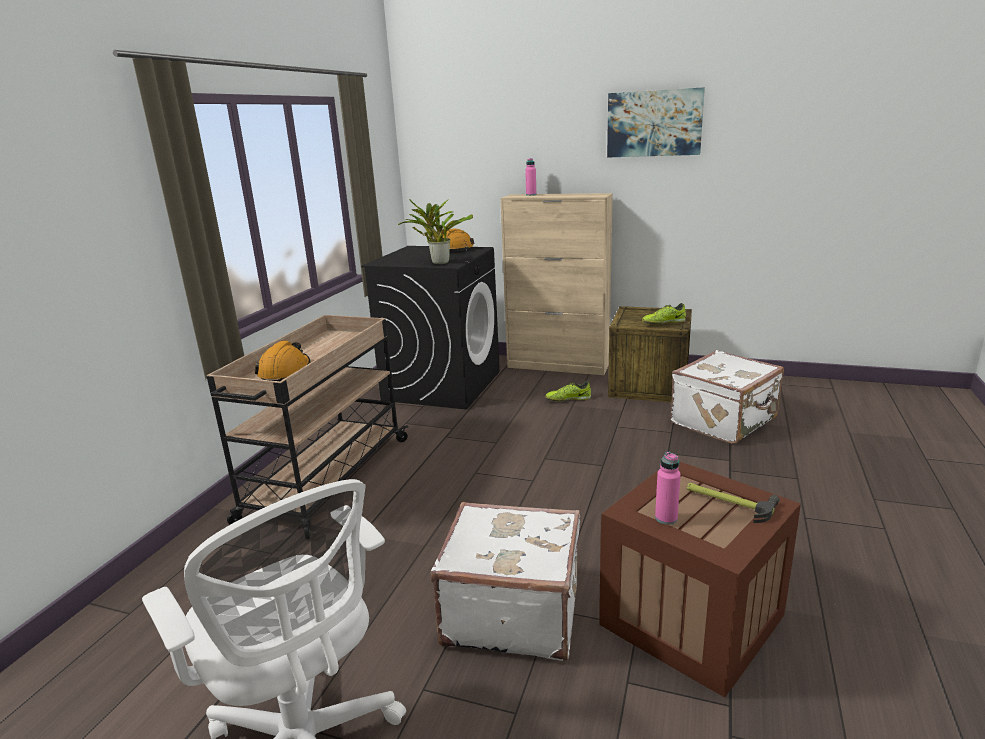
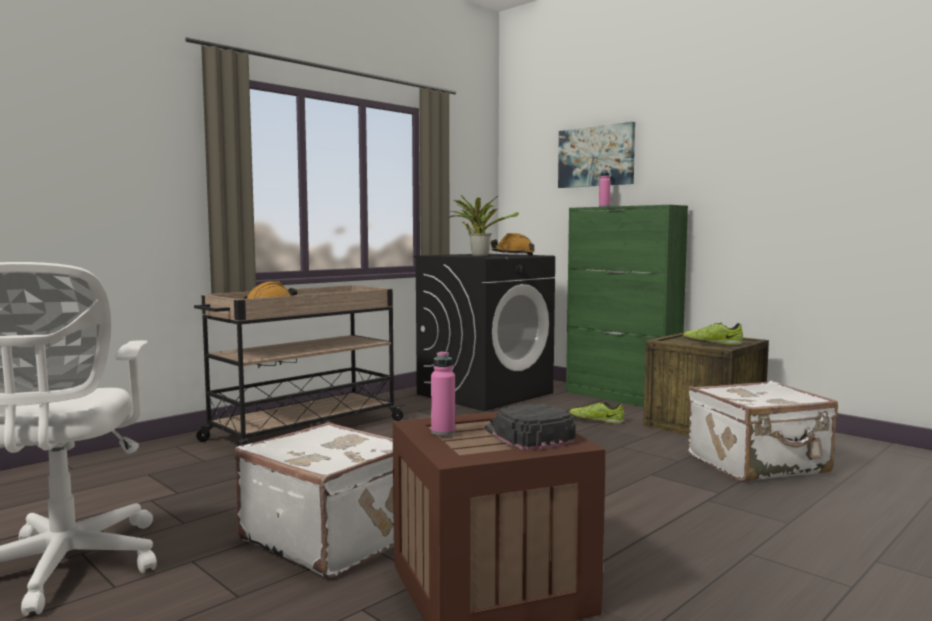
camera: 25 degrees right, 15 degrees down
(558, 366) = (621, 398): beige cabinet -> green cabinet
(654, 123) = (733, 130): picture -> picture (596, 156)
(728, 501) = (526, 435): hammer -> black cap

